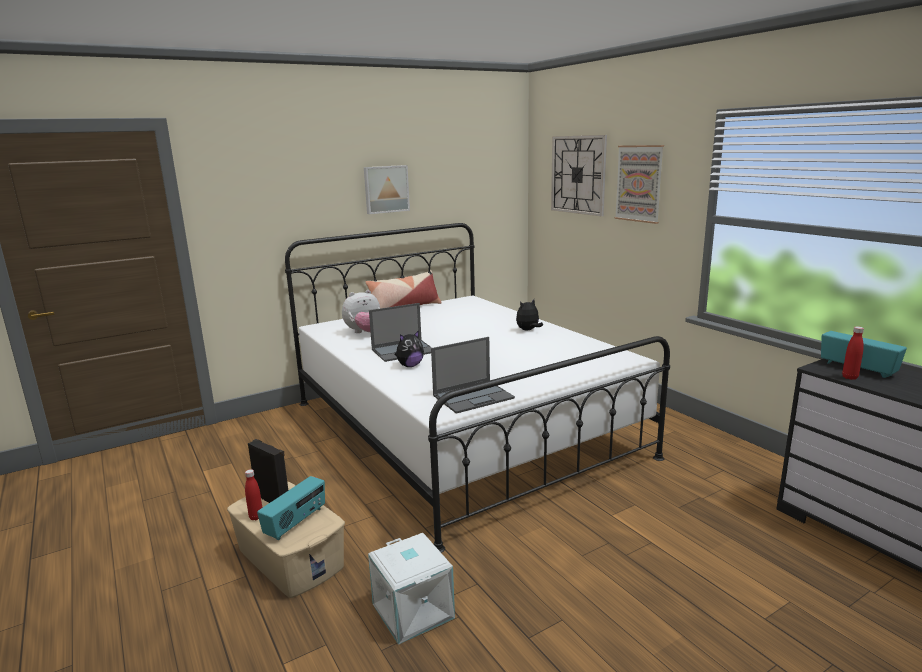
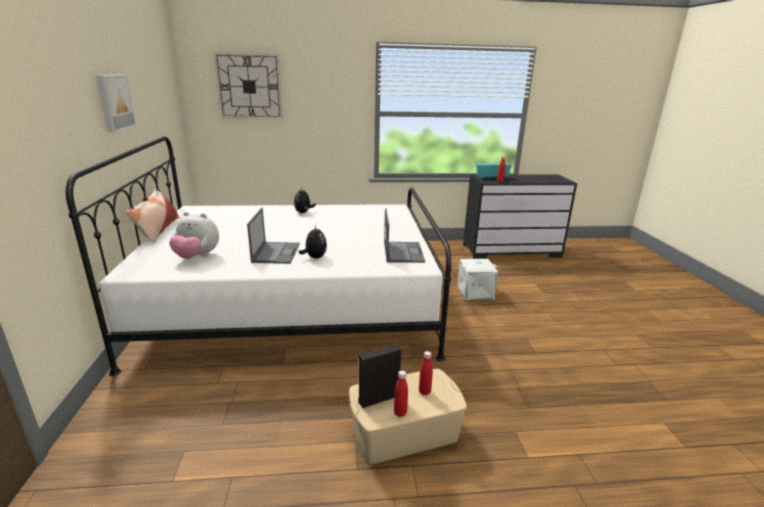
camera: 65 degrees left, 5 degrees up
(296, 522) = (424, 391): radio -> red bottle
(365, 333) = (197, 257): plush toy -> plush toy turned 105 degrees clockwise
(414, 610) = (497, 385): white storage box -> white storage box (475, 292)
(639, 183) = (316, 92): picture -> none

